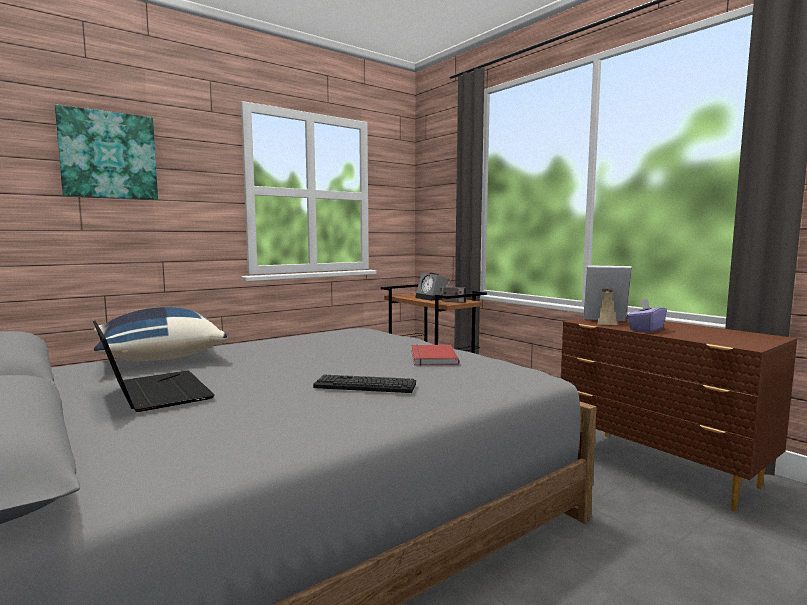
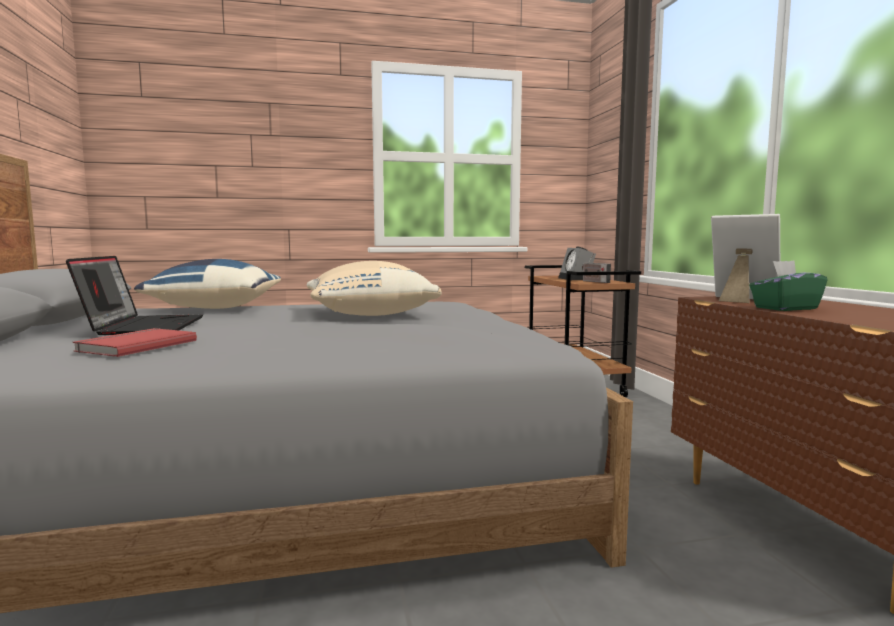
camera: 25 degrees right, 0 degrees up
(108, 155) = (241, 125): picture -> none
(333, 352) = (369, 314): none -> beige pillow
(365, 385) = (318, 336): keyboard -> none
(431, 357) = (439, 320): red book -> red book (135, 346)
(645, 329) = (785, 308): purple tissue box -> green tissue box

